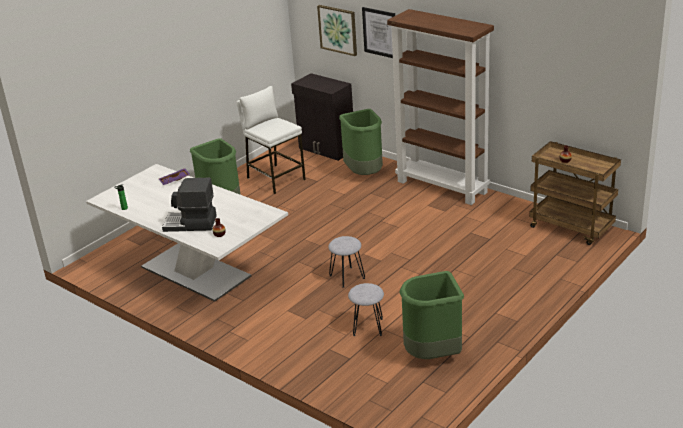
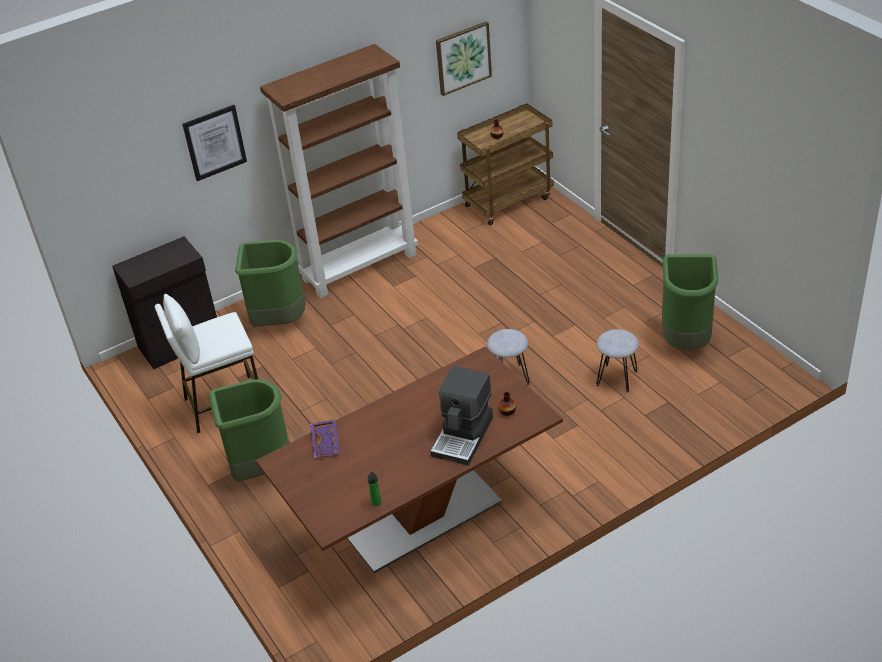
camera: 70 degrees left, 10 degrees up
(195, 272) = (420, 515): white dining table -> brown dining table
(338, 29) = (145, 178): picture -> picture (463, 57)

